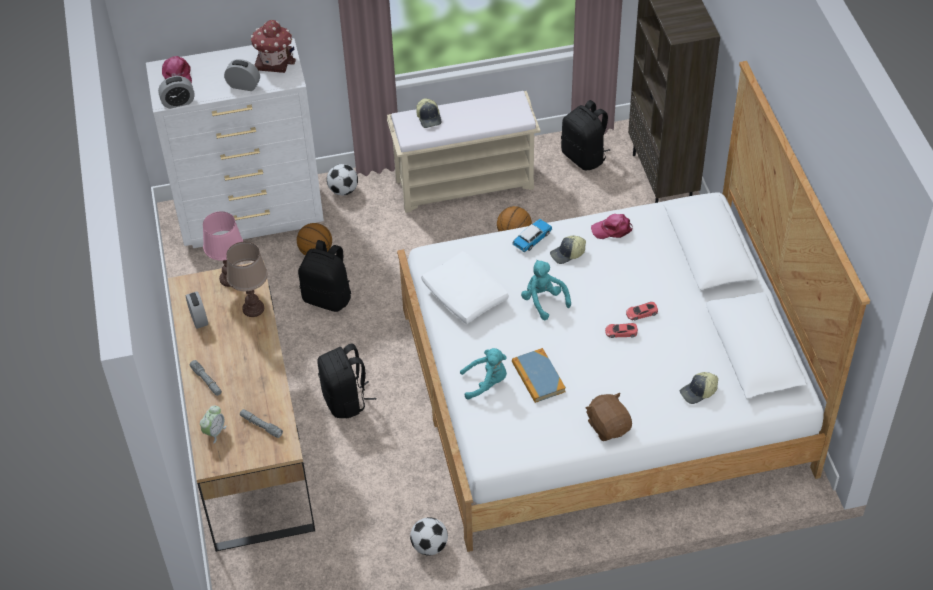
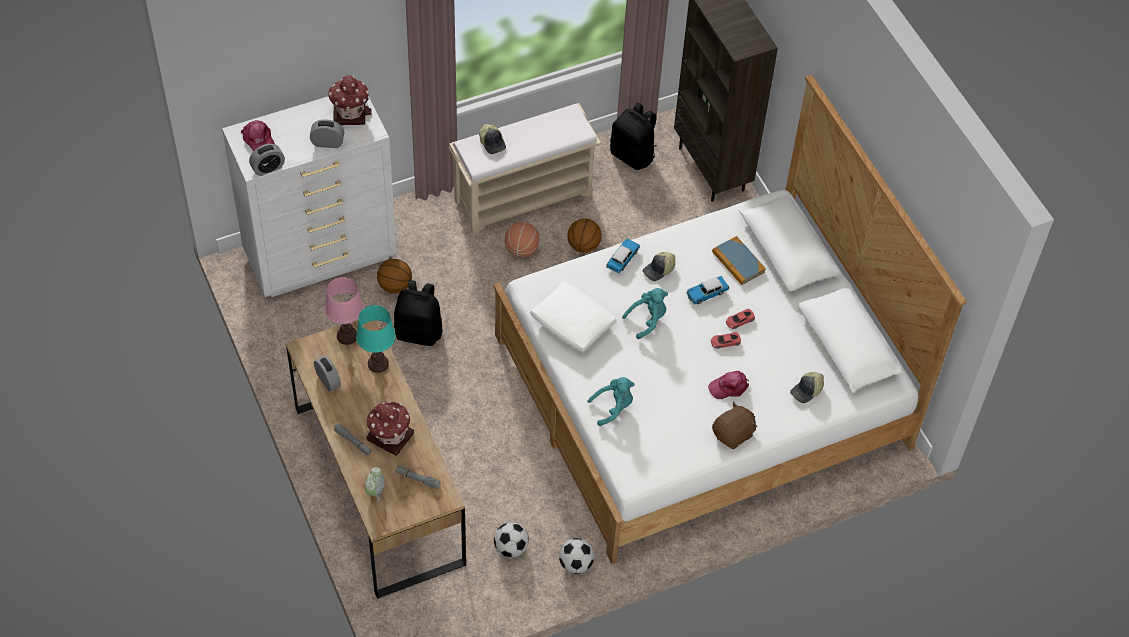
camera: 15 degrees left, 5 degrees up
(245, 379) = (389, 435): none -> toy house
(253, 308) = (378, 363): brown table lamp -> turquoise table lamp
(343, 190) = (406, 218): football -> football (511, 548)
(346, 400) = (462, 434): black backpack -> none
(450, 232) = (521, 249): none -> basketball
(538, 377) = (659, 396): book -> book (738, 262)
(543, 301) = (647, 320): turquoise plush toy -> turquoise plush toy turned 105 degrees clockwise
(608, 426) = (733, 434): brown plush toy -> brown plush toy turned 90 degrees clockwise
(612, 229) = (695, 240): pink cap -> pink cap (729, 387)
(612, 282) = (706, 293): none -> toy car

